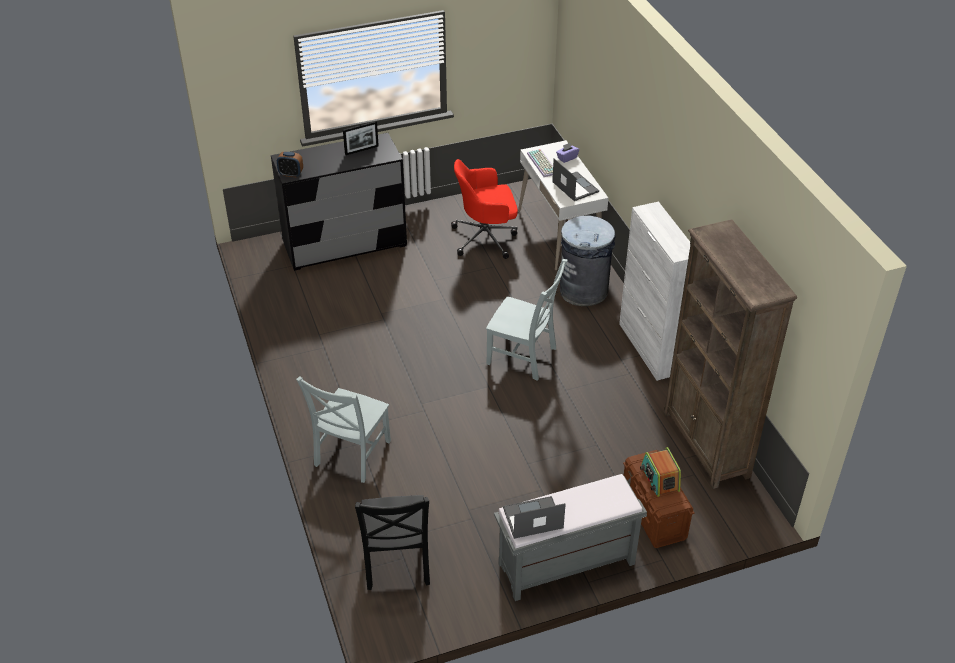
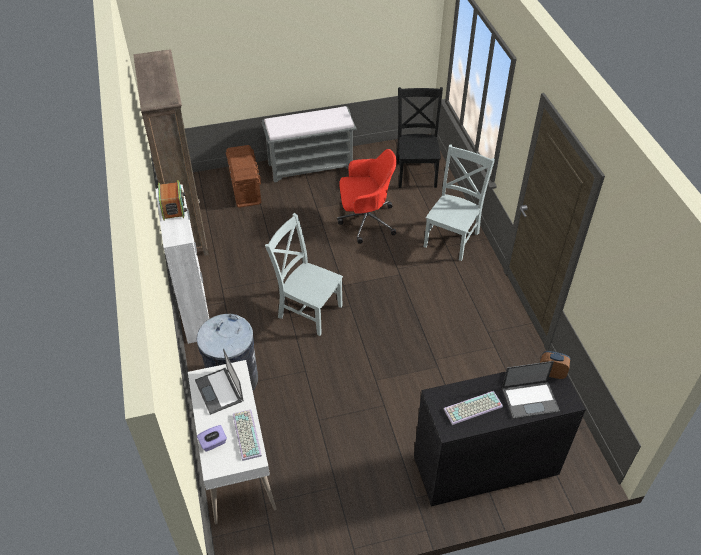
camera: 175 degrees left, 5 degrees up
(361, 150) = (473, 409): picture frame -> keyboard
(486, 238) = (322, 464): red office chair -> red office chair (365, 221)
(532, 518) = (333, 116): laptop -> laptop (530, 399)
(659, 479) = (240, 163): radio -> radio (173, 207)

